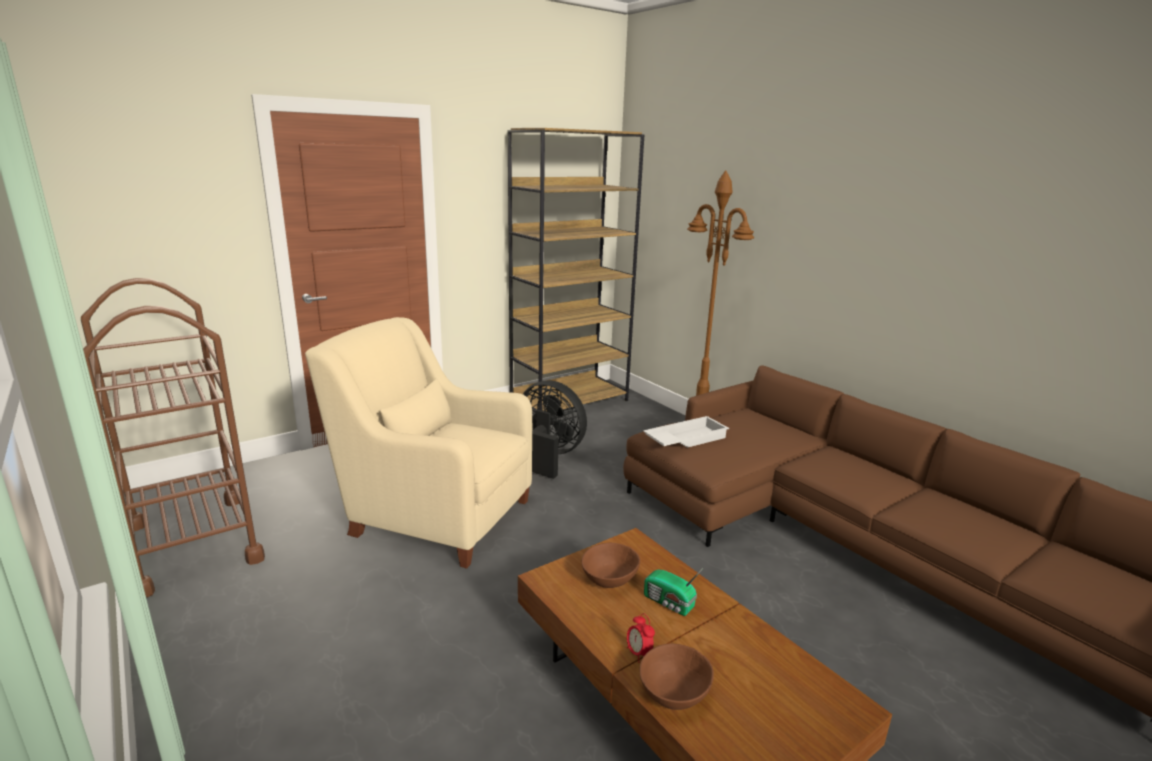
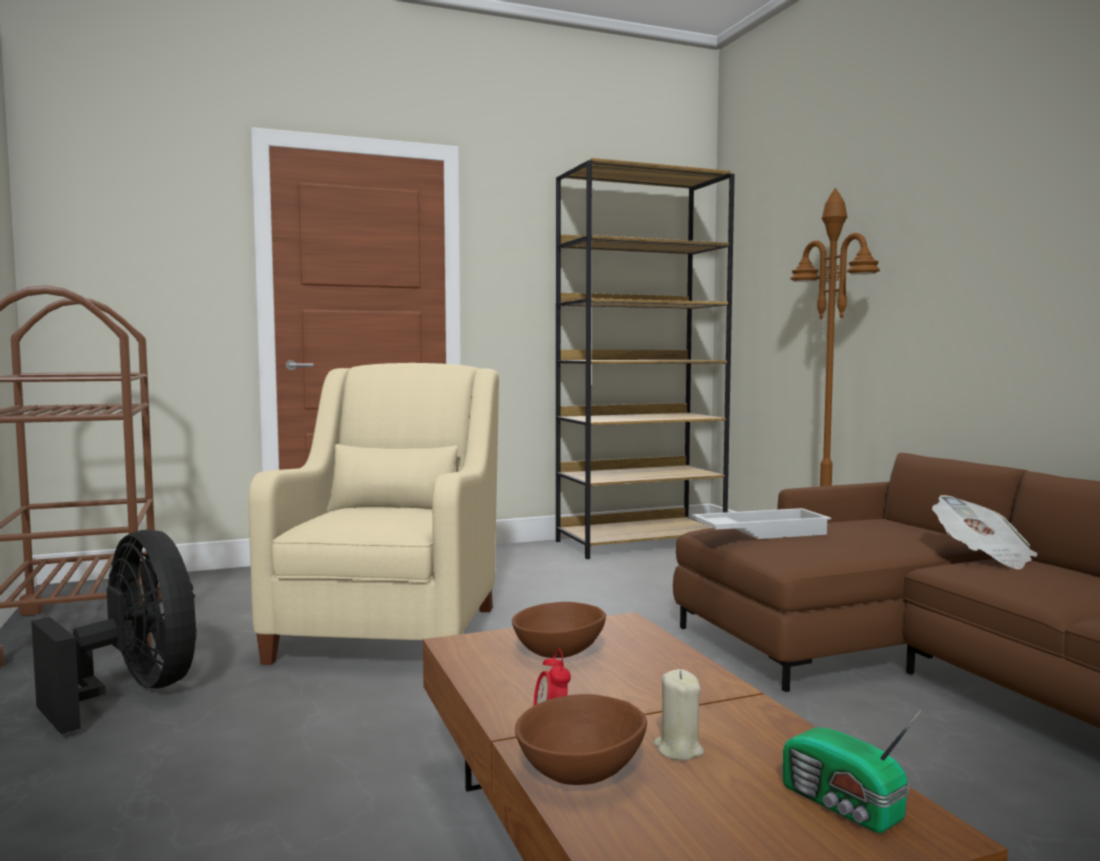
camera: 15 degrees right, 15 degrees down
(435, 515) = (391, 629): beige armchair -> beige armchair turned 60 degrees clockwise
(548, 456) = (581, 588): black fan -> black fan (134, 691)
(669, 603) = (639, 682): radio -> radio (843, 806)
(716, 663) = (678, 749): none -> beige candle
(817, 452) = (983, 557): none -> newspaper

